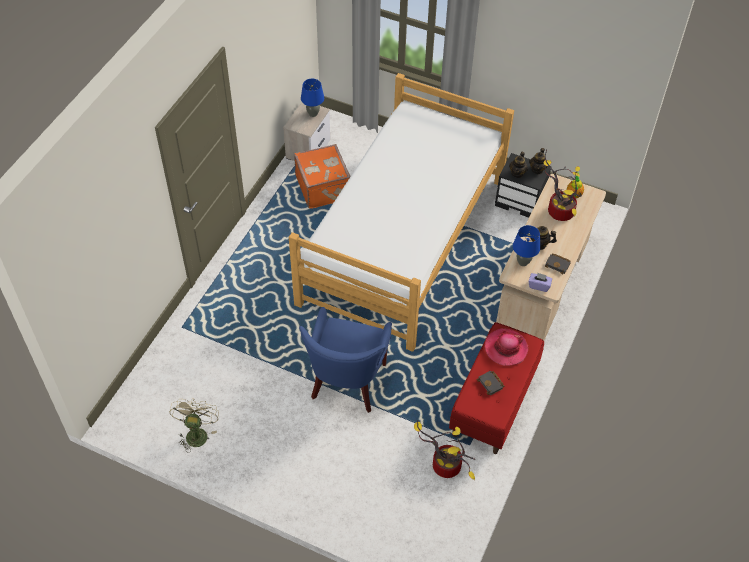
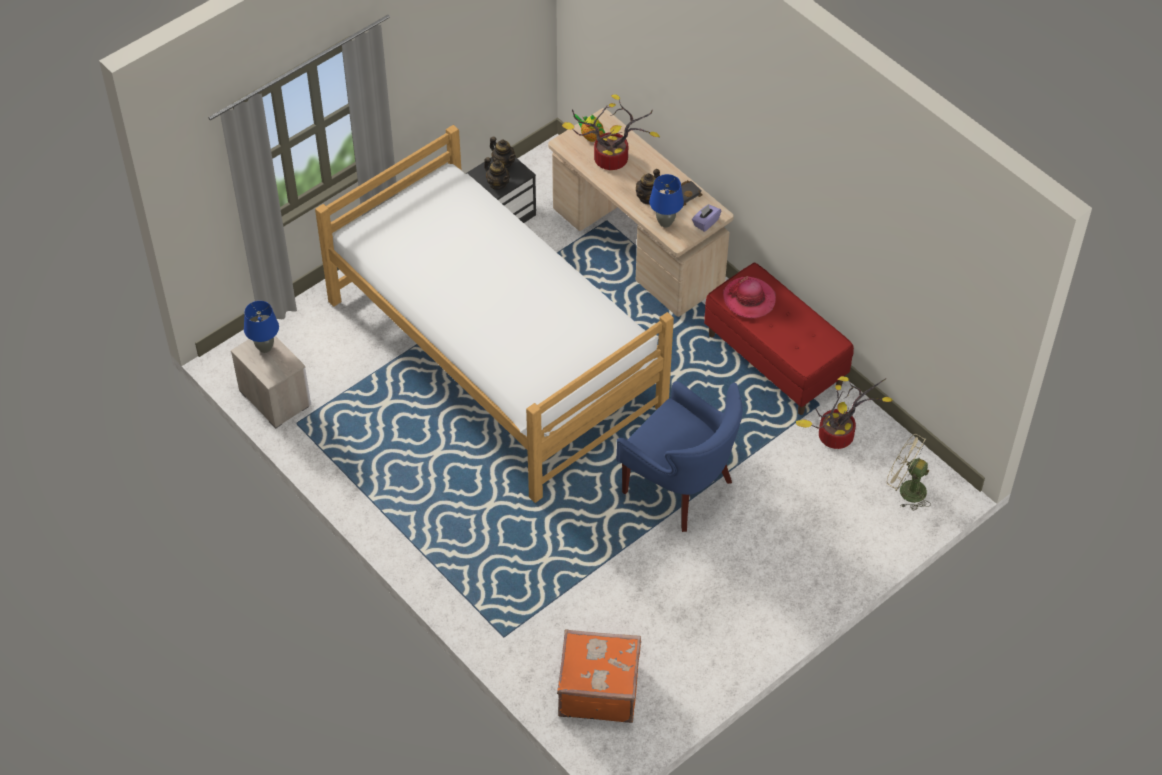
camera: 65 degrees left, 0 degrees up
(196, 433) = (676, 668): beige fan -> beige fan (906, 490)
(323, 187) = (355, 404): orange suitcase -> orange suitcase (598, 688)
(491, 384) = (789, 331): black book -> none

